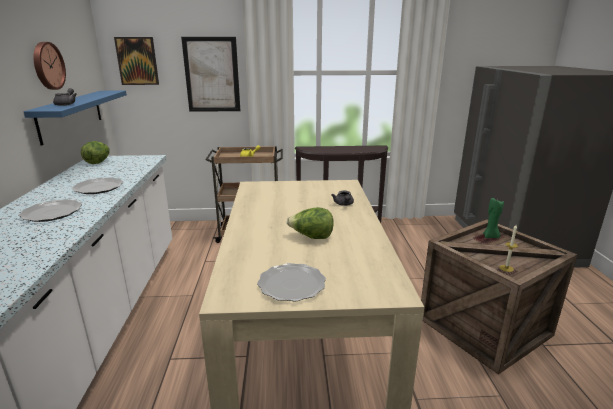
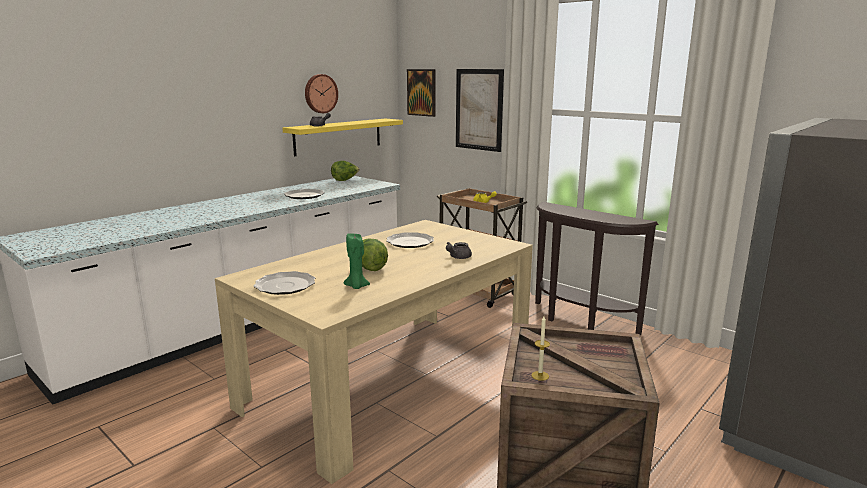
camera: 45 degrees right, 5 degrees down
(51, 213) = (250, 203): plate -> plate (409, 242)
(71, 115) = (338, 136): blue shelf -> yellow shelf
(490, 236) = (604, 350): green candle -> green candle (356, 286)

